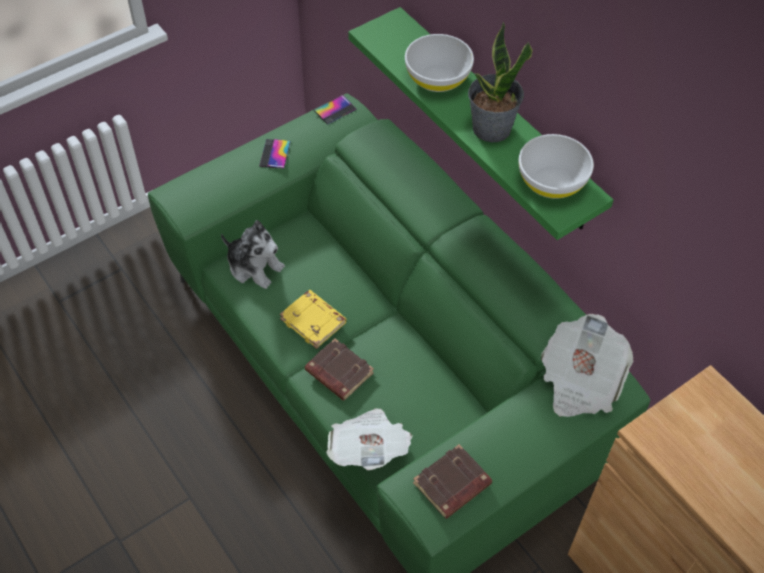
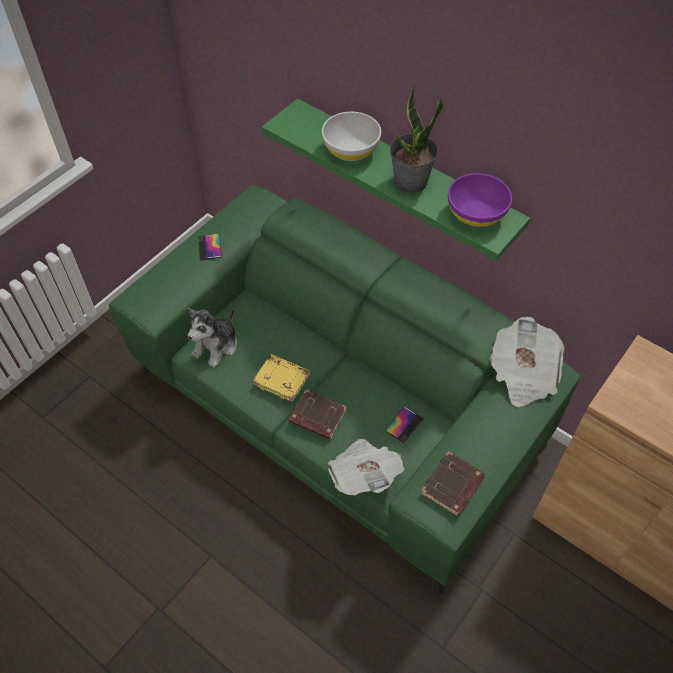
camera: 15 degrees left, 0 degrees up
(254, 266) = (216, 346): plush toy -> plush toy turned 105 degrees clockwise
(335, 110) = (248, 200): phone -> phone (404, 424)
(551, 181) = (476, 214): white bowl -> purple bowl

